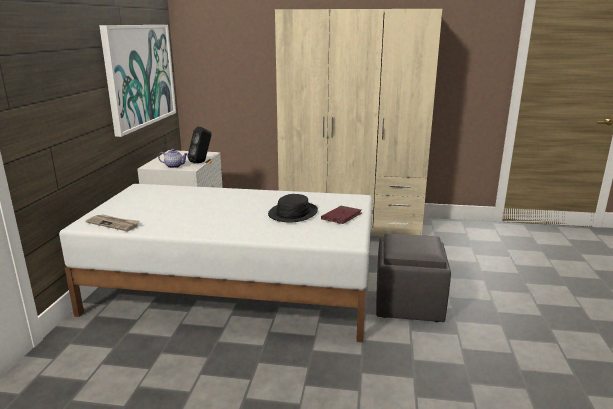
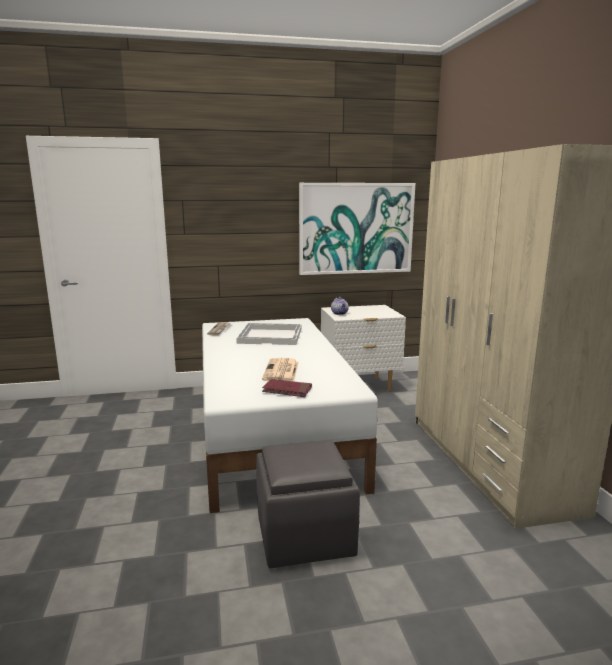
camera: 70 degrees right, 5 degrees down
(178, 204) = (271, 335): none -> white tray
(201, 162) = (362, 317): black speaker -> none
(293, 213) = (281, 371): black hat -> newspaper

